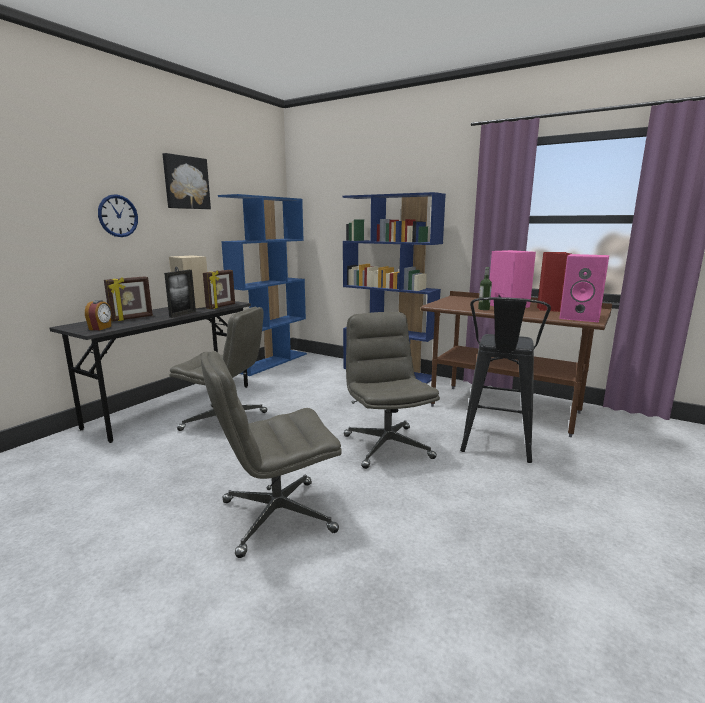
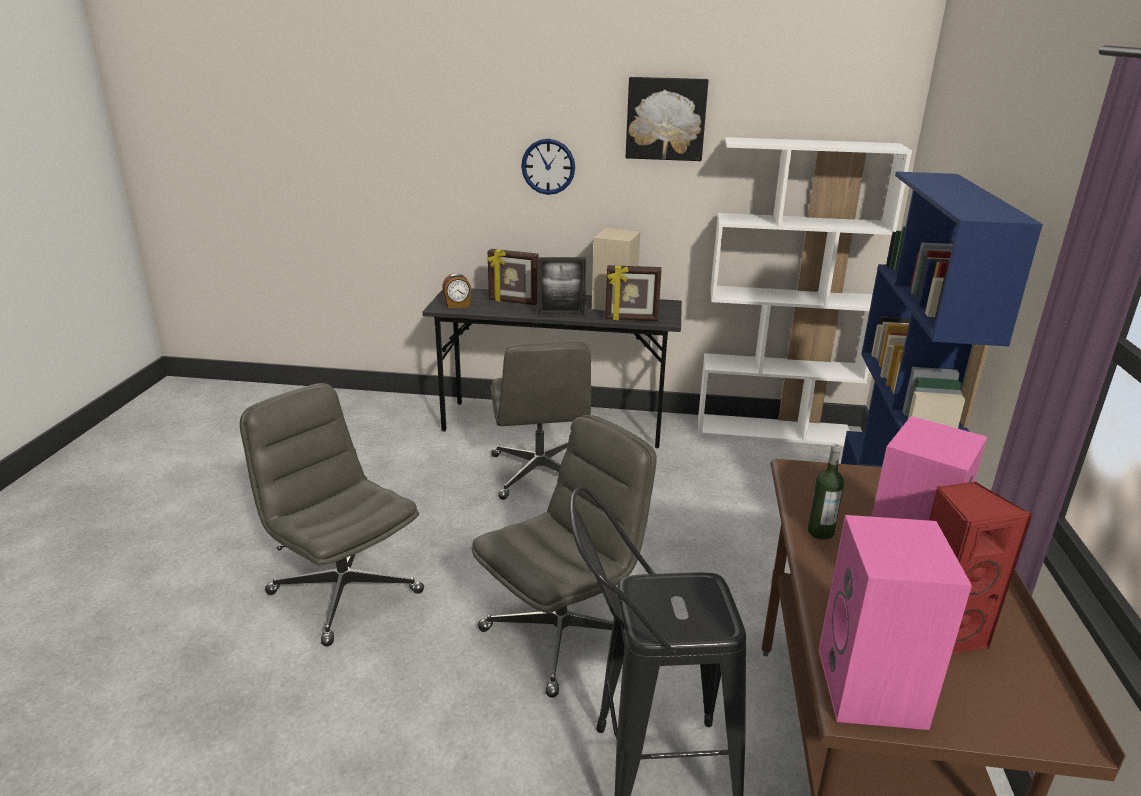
camera: 65 degrees right, 10 degrees up
(271, 362) = (774, 430): blue bookcase -> white bookcase

